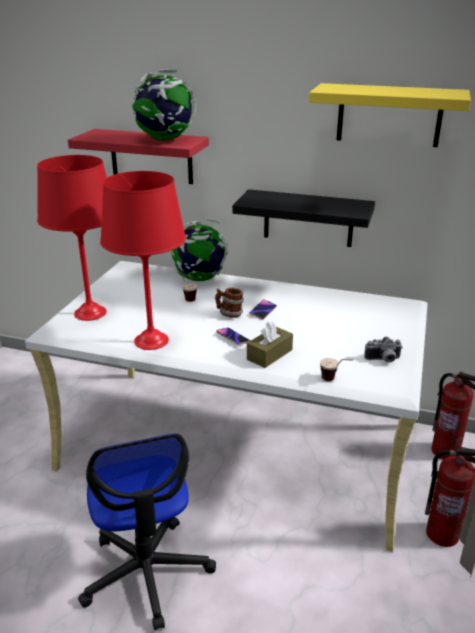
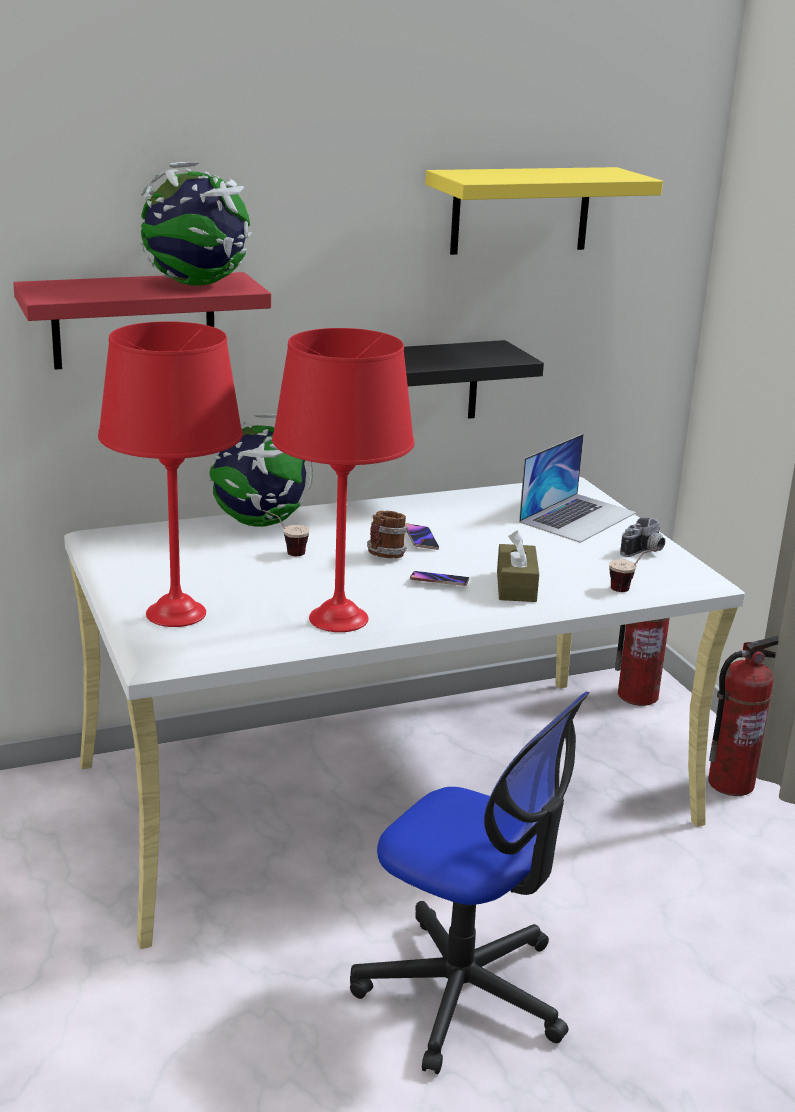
camera: 40 degrees left, 5 degrees down
(376, 325) = (578, 517): none -> laptop

